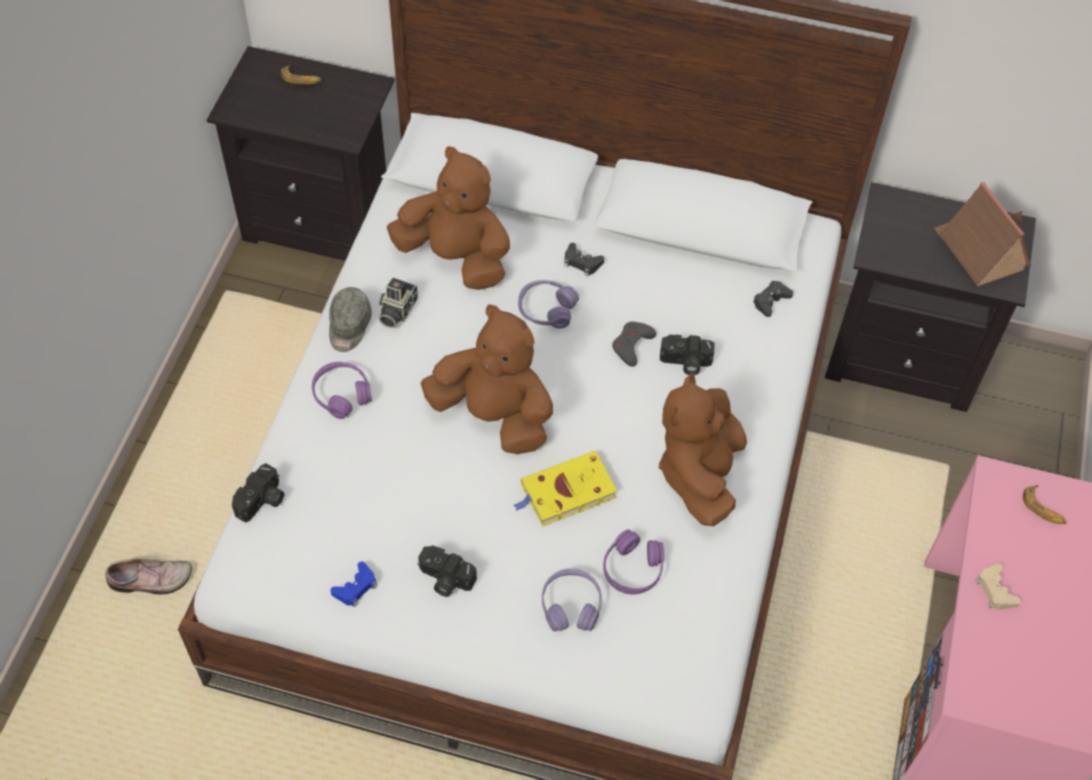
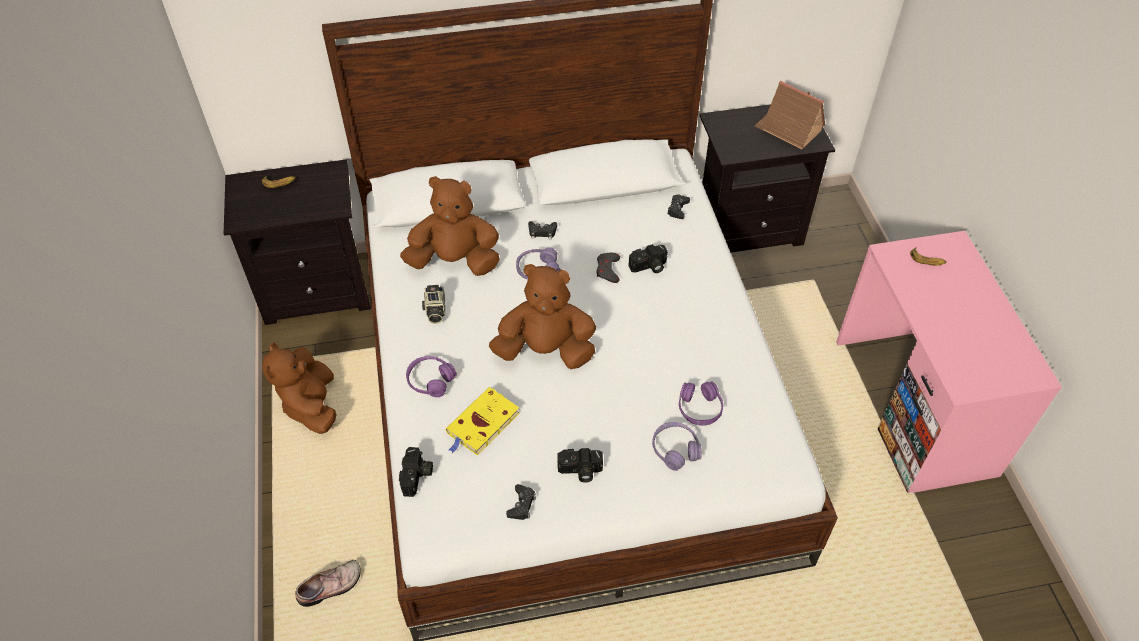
camera: 25 degrees left, 5 degrees down
(349, 327) = (407, 334): grey cap -> none
(356, 588) = (522, 505): blue game controller -> black game controller
(566, 492) = (625, 379): yellow book -> yellow book (482, 425)
(700, 474) = (702, 331): brown plush toy -> brown plush toy (311, 405)
(995, 590) = (933, 318): beige game controller -> none

